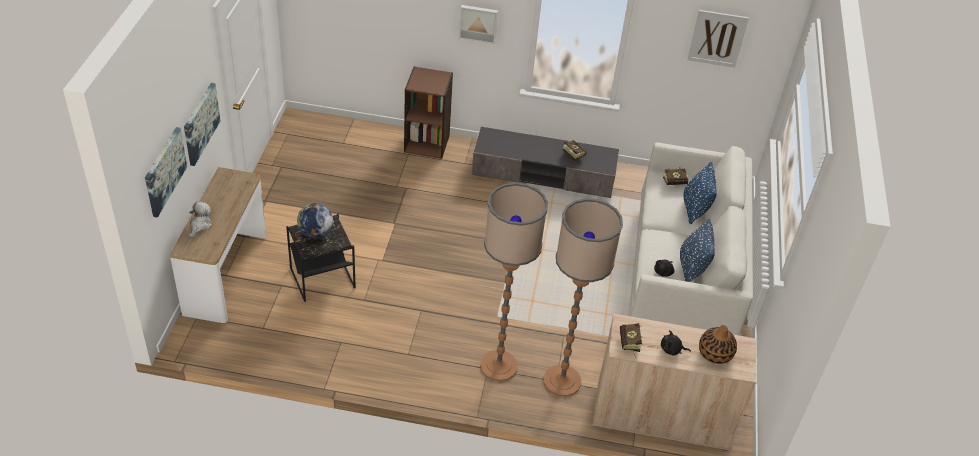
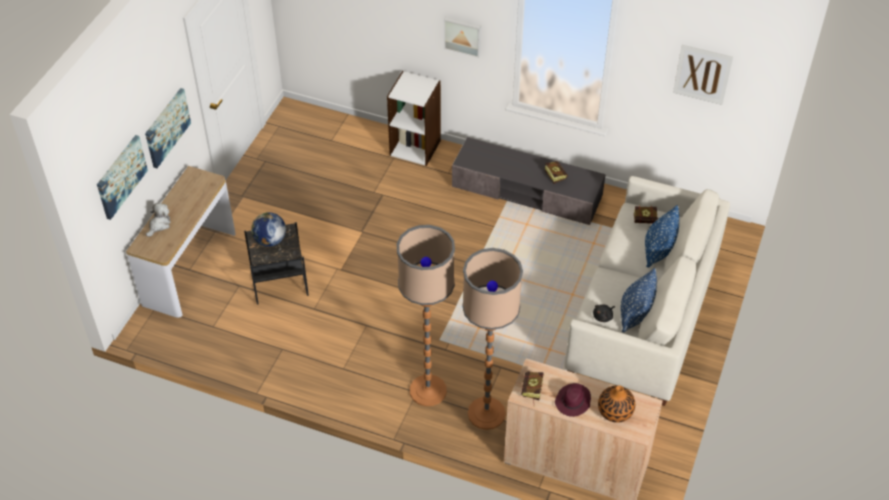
camera: 15 degrees right, 5 degrees up
(427, 143) = (415, 147): brown bookcase -> white bookcase
(672, 350) = (573, 402): black plush toy -> purple hat

